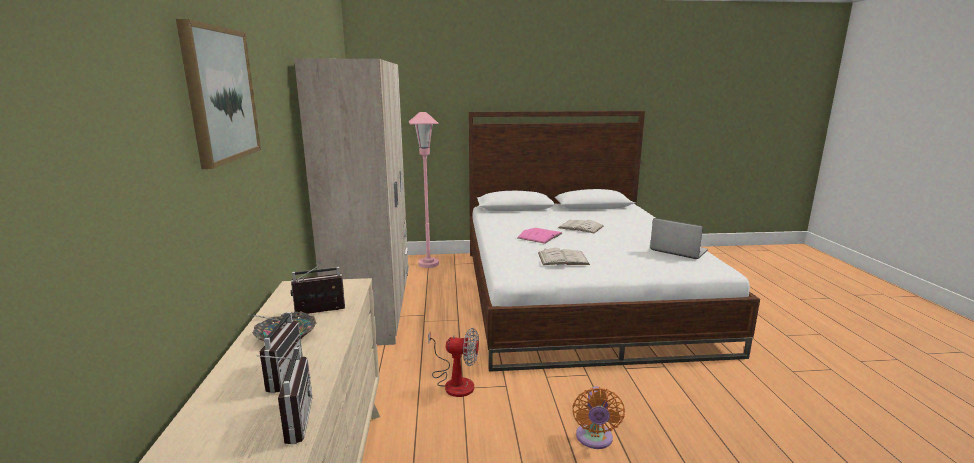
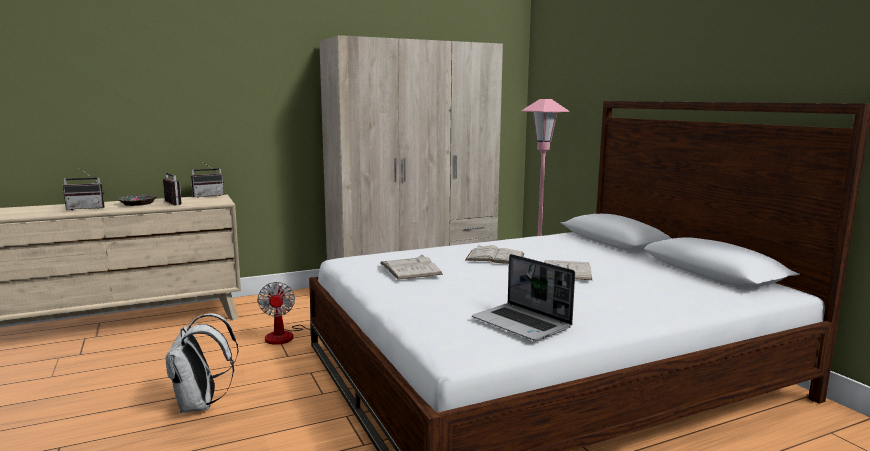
camera: 70 degrees right, 5 degrees down
(220, 94) = (171, 61): picture -> none
(290, 421) = (35, 214): radio -> radio (208, 196)
(540, 236) = (495, 257): pink book -> white book
(594, 439) = (200, 405): orange fan -> white backpack
(677, 250) = (522, 324): laptop -> laptop turned 120 degrees clockwise

